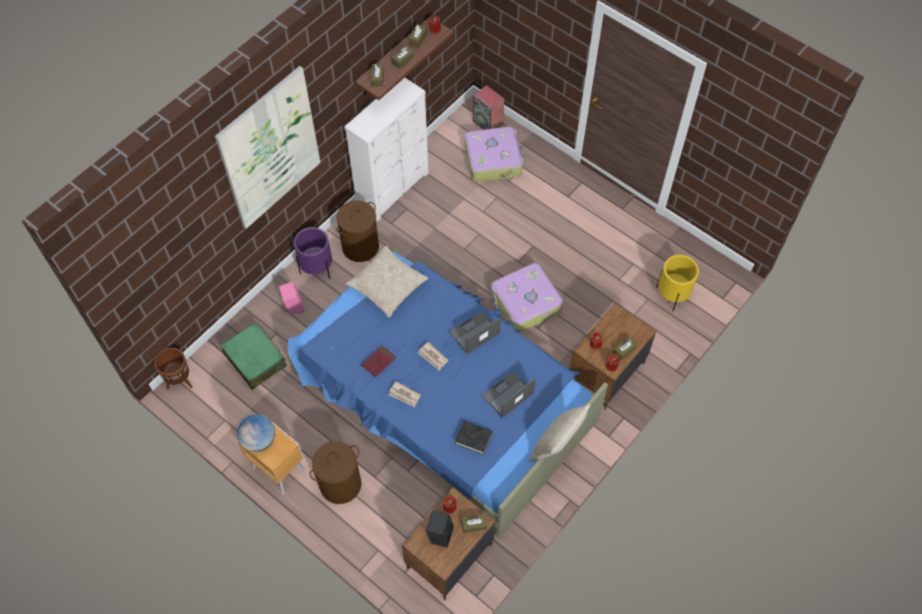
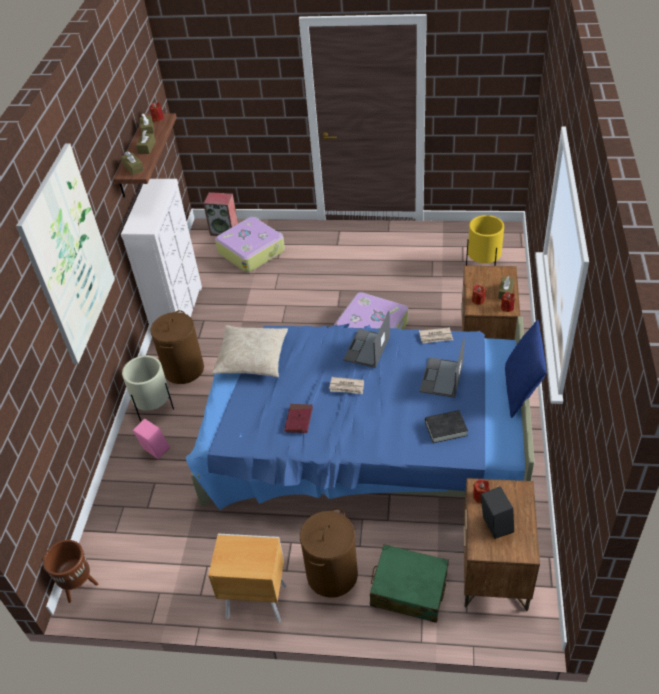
camera: 30 degrees left, 15 degrees down
(255, 360) = (151, 518): green suitcase -> green suitcase (408, 589)
(259, 440) = (233, 559): globe -> none
(317, 269) = (155, 408): purple planter -> beige planter
(404, 395) = (348, 431): newspaper -> newspaper (436, 337)
(474, 525) = (517, 497): brown tissue box -> none
(556, 444) = (521, 390): beige pillow -> blue pillow

